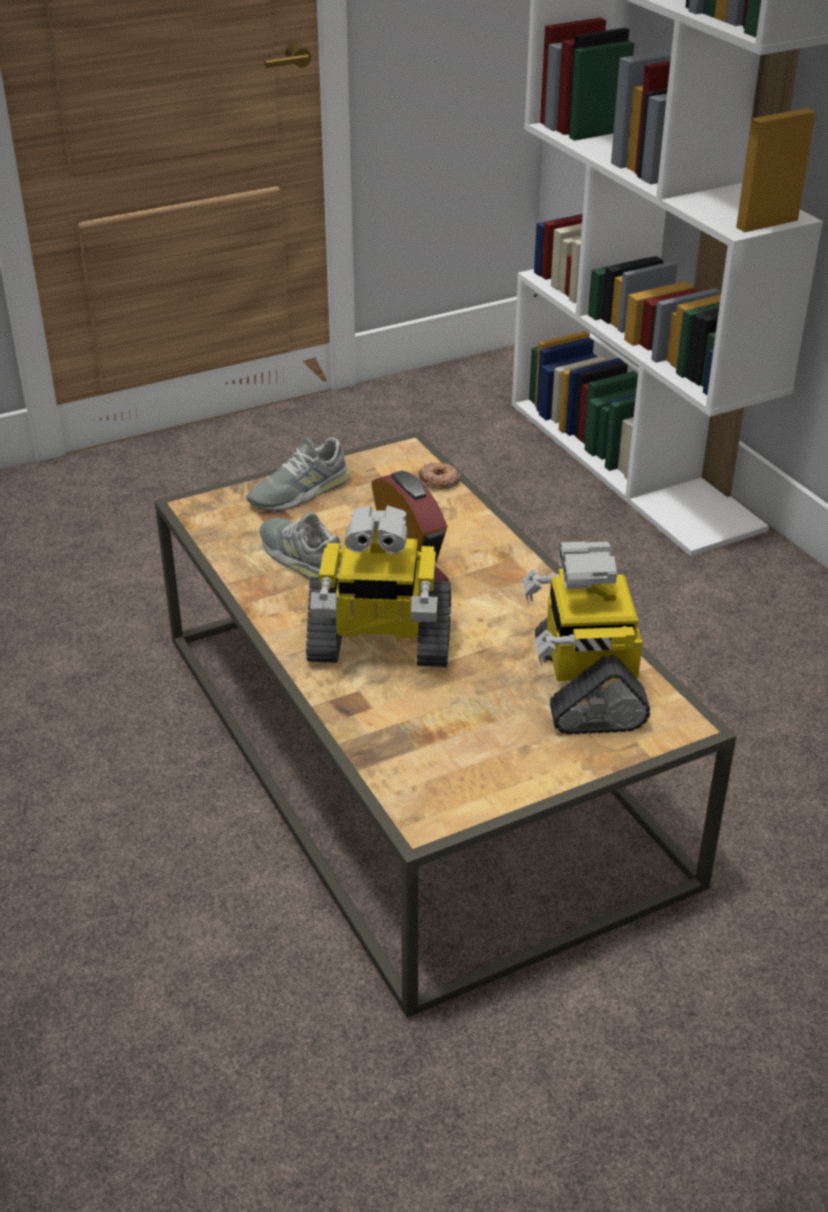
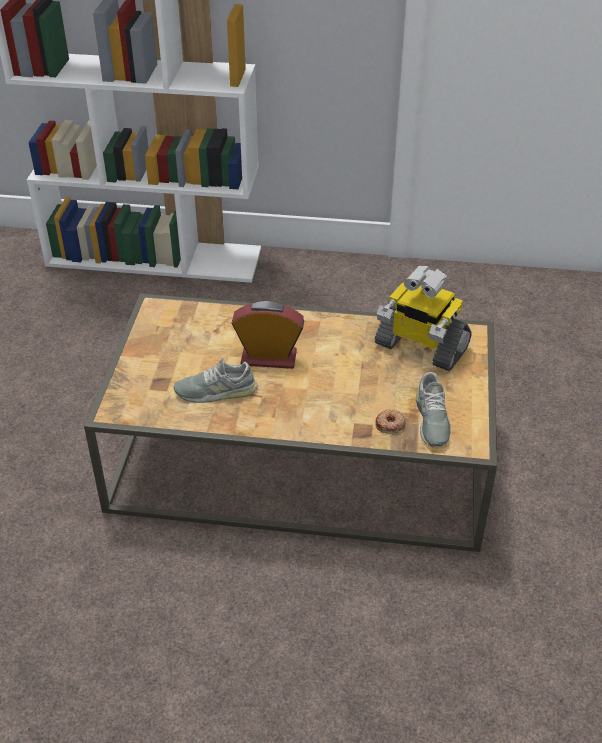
camera: 55 degrees left, 5 degrees up
(299, 491) = (147, 363): grey shoe -> grey shoe (431, 419)
(379, 645) = (323, 398): toy robot -> none
(439, 481) = (199, 309): donut -> donut (390, 424)

